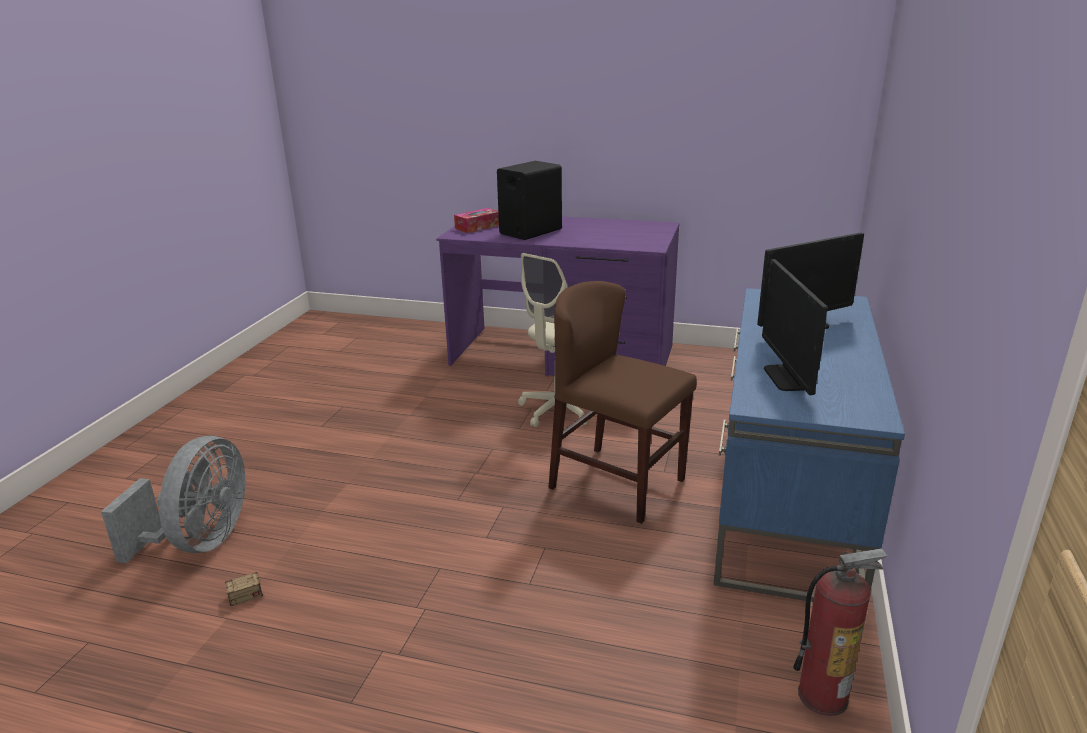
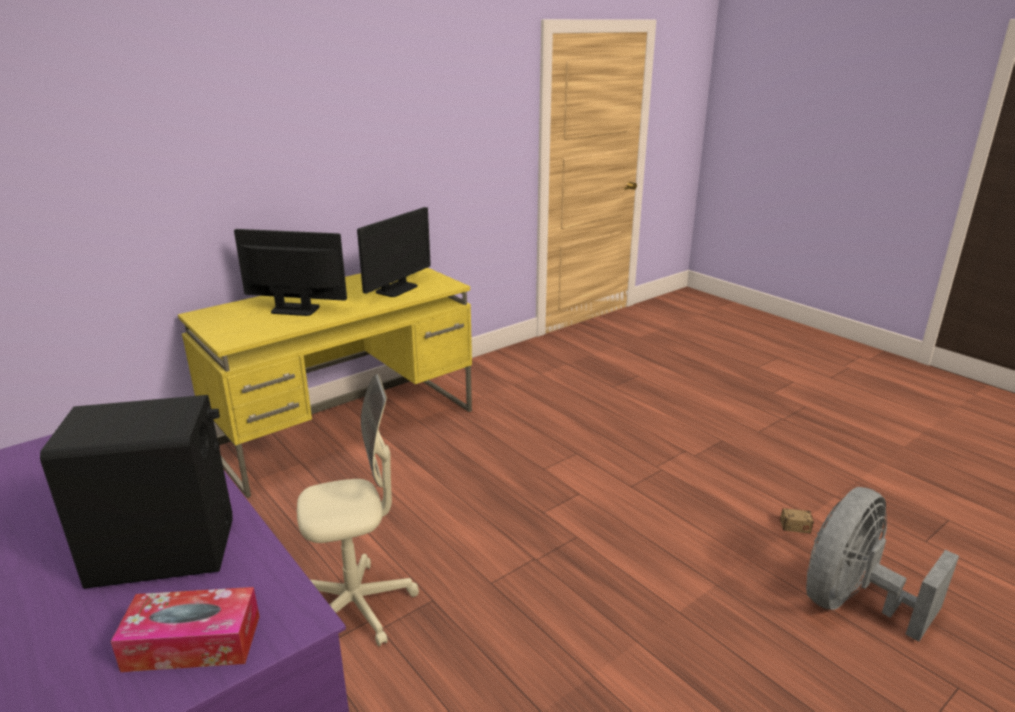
camera: 145 degrees left, 0 degrees up
(617, 484) = (431, 490): brown chair -> none
(787, 501) = (347, 429): blue desk -> yellow desk
(823, 695) = (491, 367): fire extinguisher -> none

